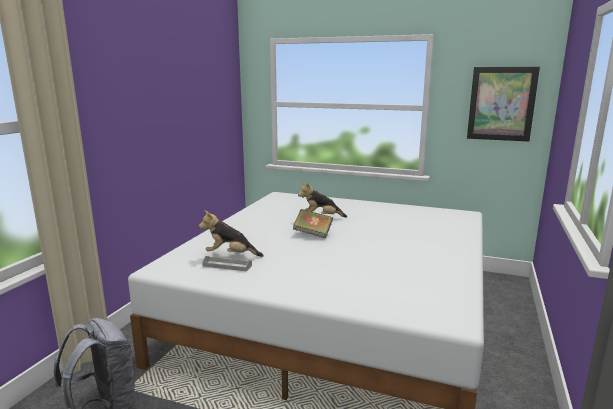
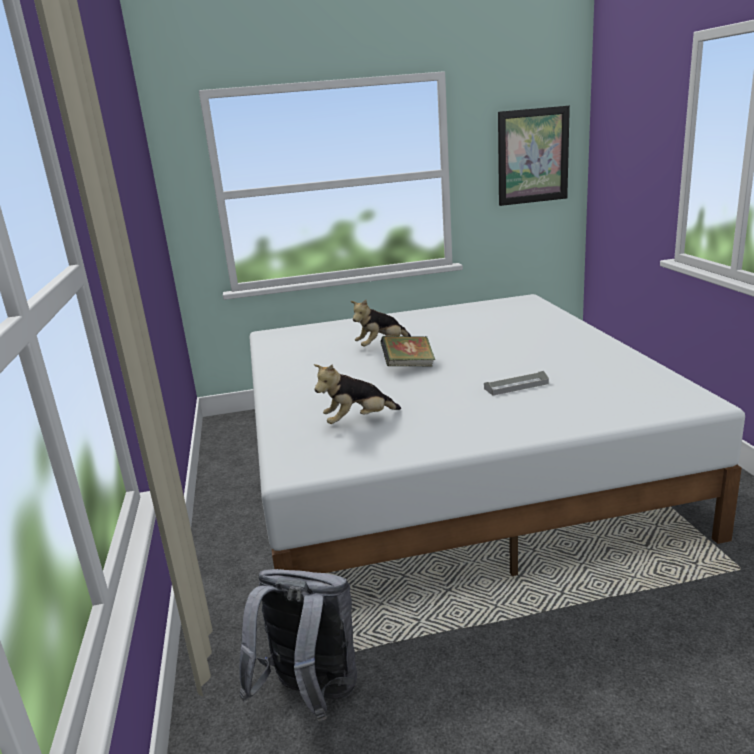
camera: 30 degrees left, 5 degrees up
(227, 265) = (378, 433): grey tray -> grey tray (516, 386)

